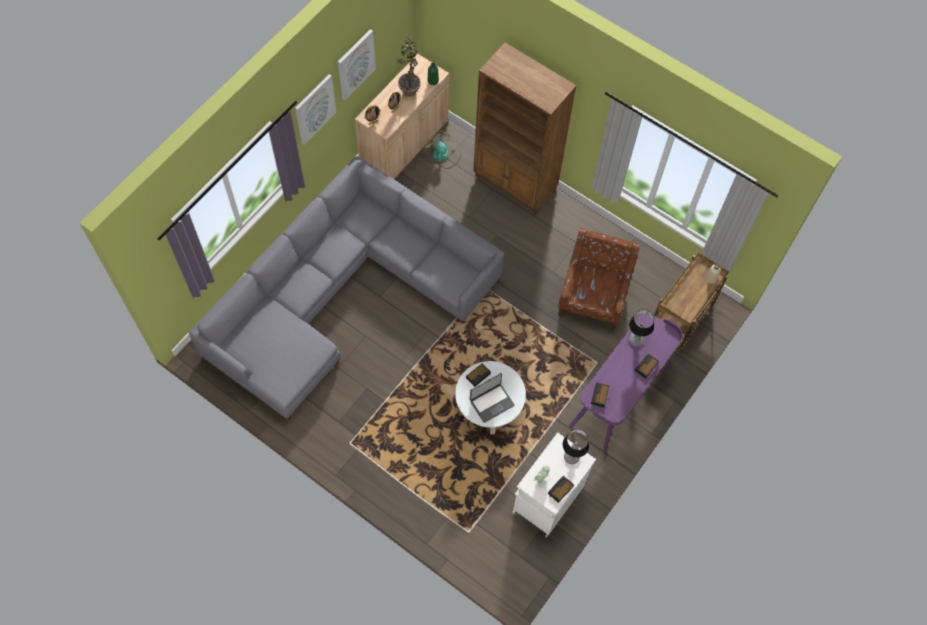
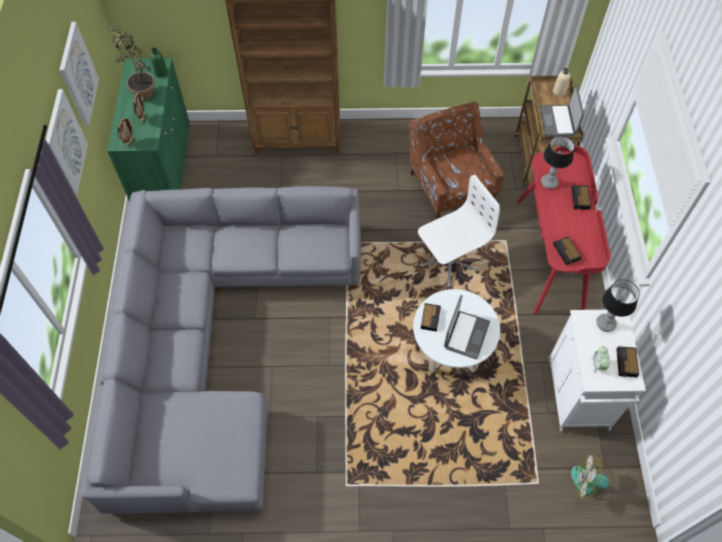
camera: 35 degrees left, 5 degrees down
(404, 143) = (163, 165): beige cabinet -> green cabinet
(443, 156) = (211, 155): fan -> fan (591, 483)
(542, 349) = (448, 262): none -> white office chair
(621, 395) = (551, 254): purple desk -> red desk
(687, 300) = (558, 121): none -> laptop

